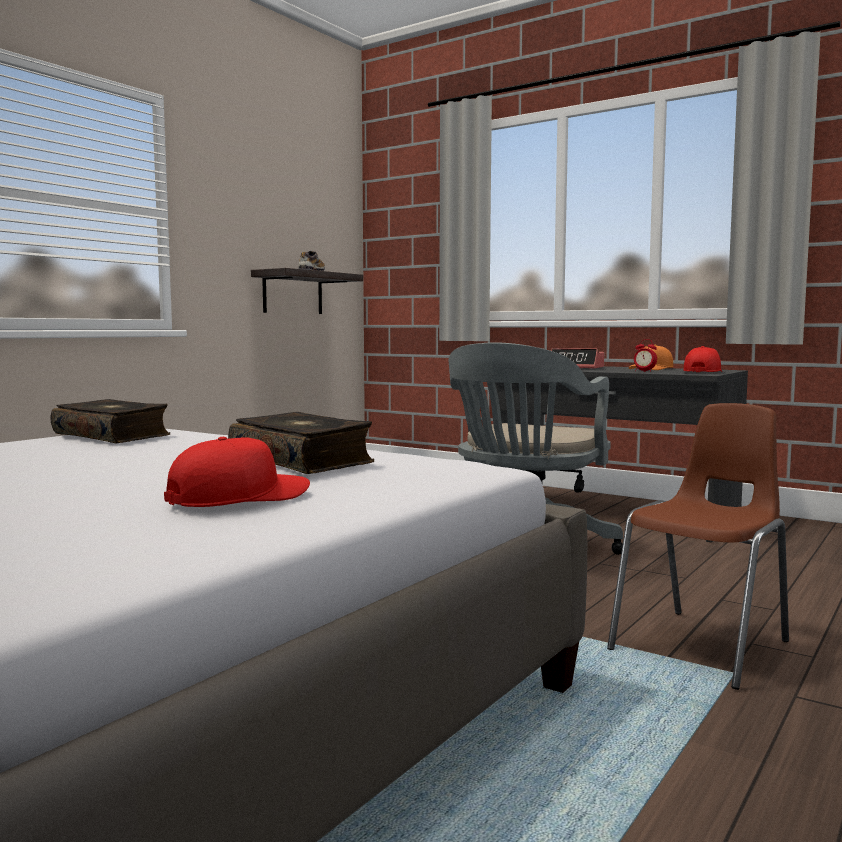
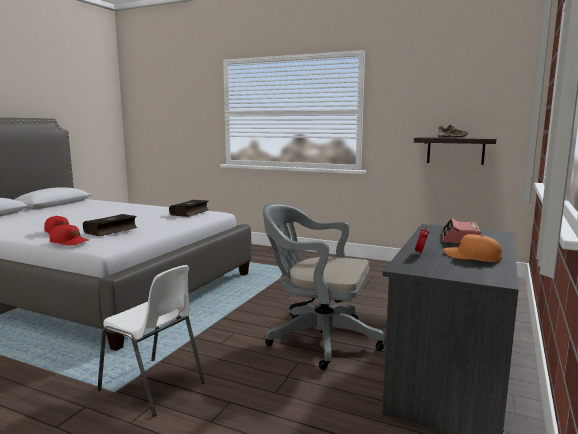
camera: 80 degrees right, 5 degrees up
(702, 372) = (438, 269): red cap -> red cap (69, 242)
(703, 646) = (153, 387): brown chair -> white chair

